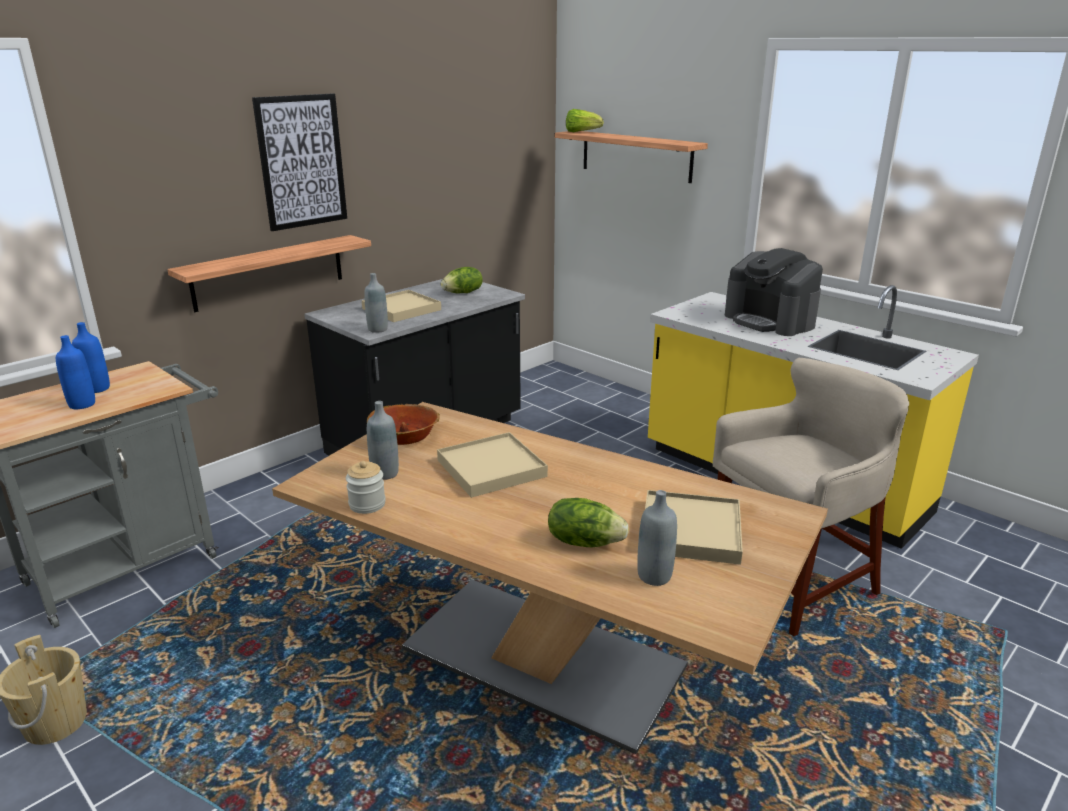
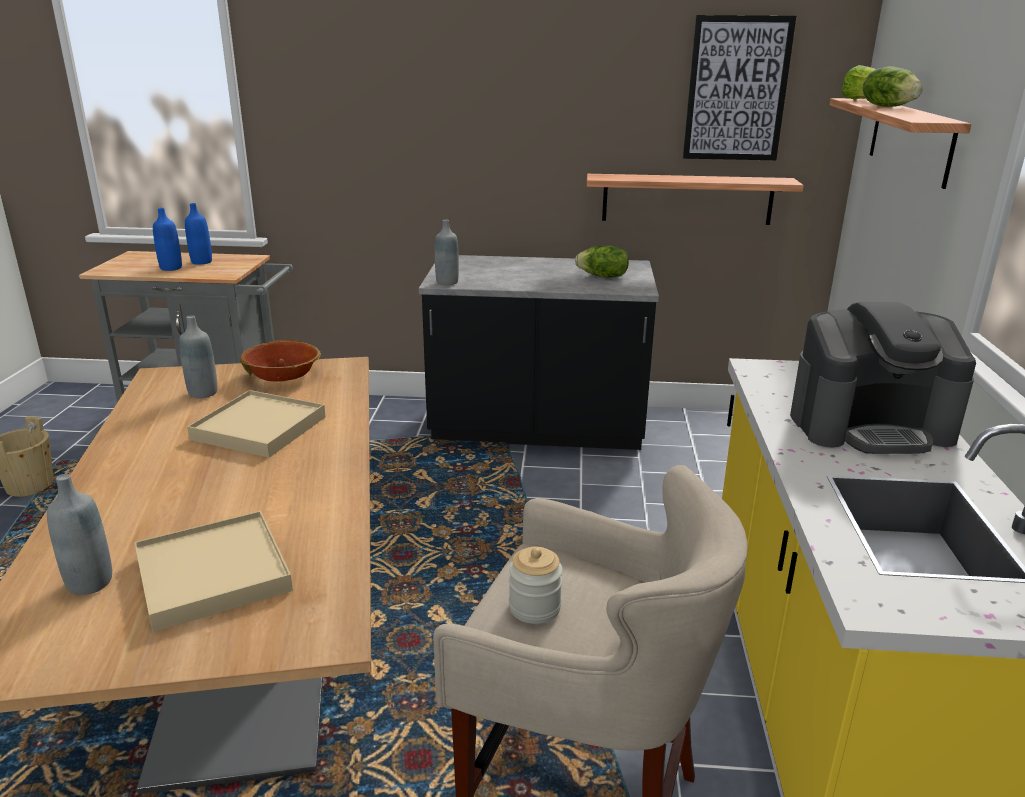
camera: 50 degrees right, 0 degrees up
(269, 272) = (412, 205): shelf -> shelf (687, 199)
(301, 161) = (461, 97): picture -> picture (736, 89)
(367, 504) = (139, 407): jar -> jar (534, 607)
(401, 309) = (512, 273): beige tray -> none
(584, 542) = (141, 520): lettuce -> lettuce (888, 107)
(770, 321) = (870, 426): coffee machine -> coffee machine turned 105 degrees counterclockwise

